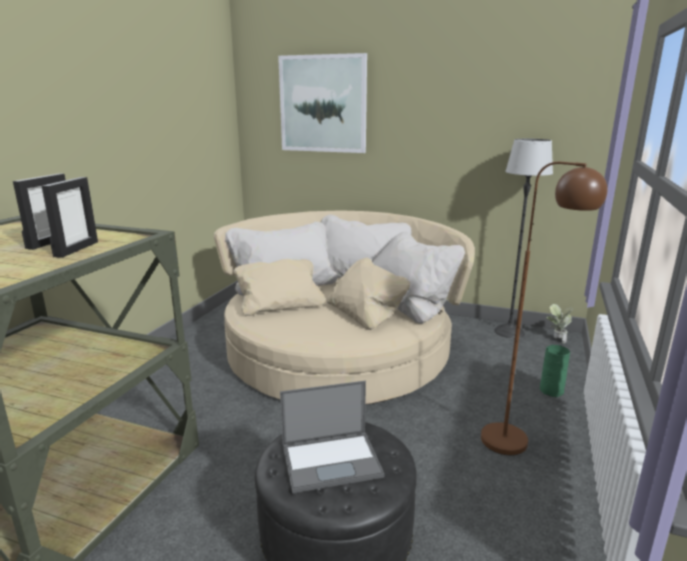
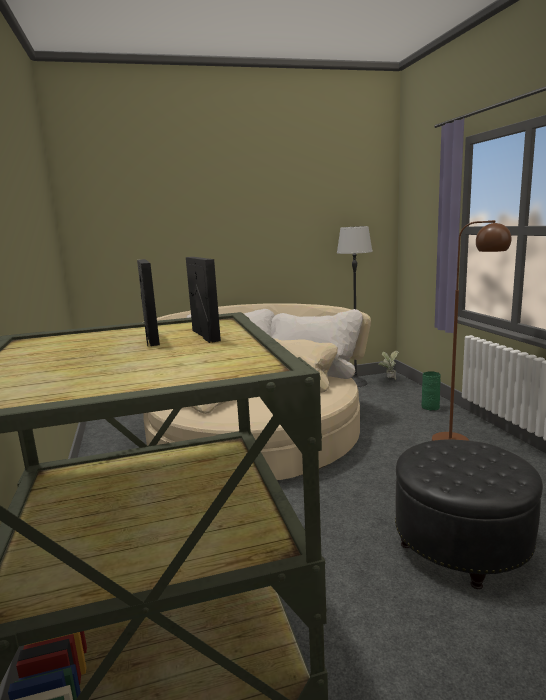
camera: 35 degrees left, 5 degrees down
(323, 104) = (162, 209): picture -> none
(332, 460) = (465, 465): laptop -> none

